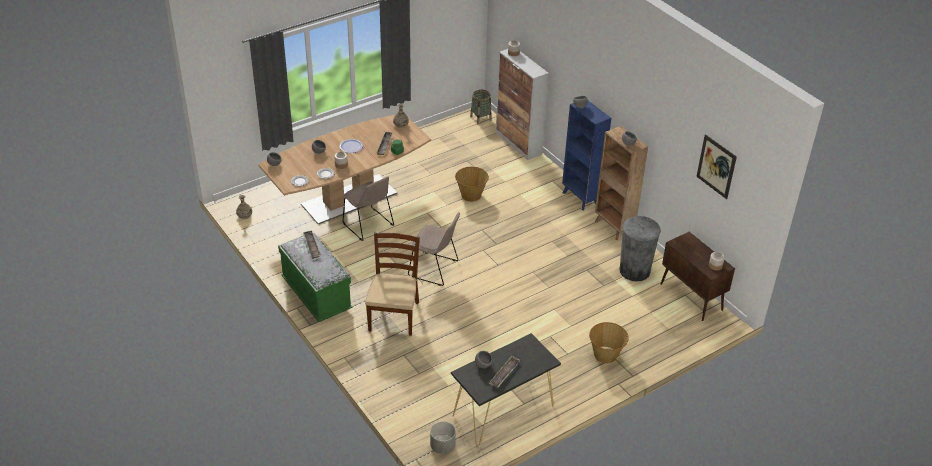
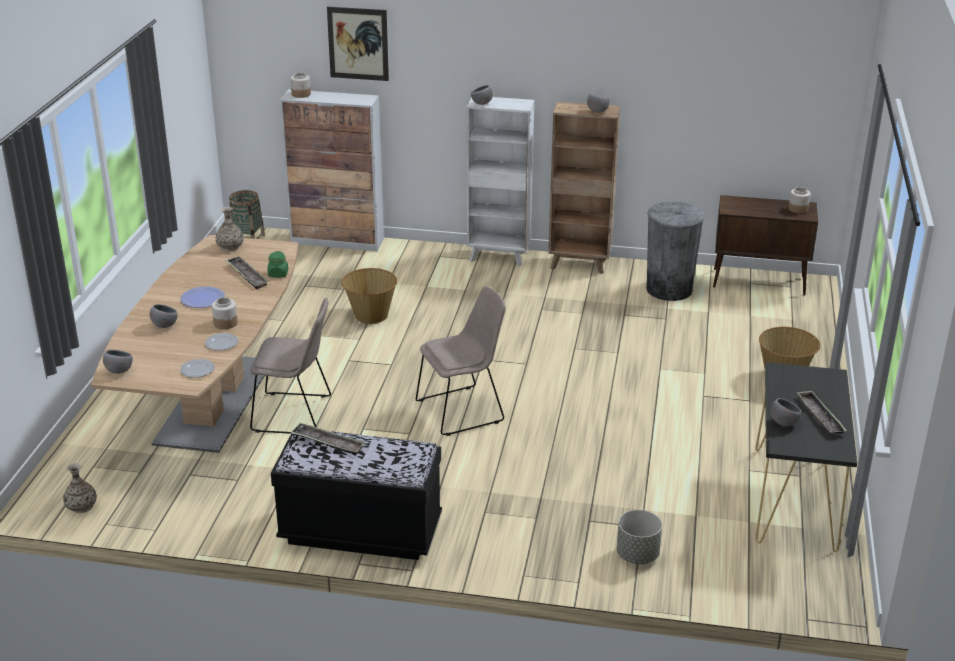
camera: 45 degrees left, 10 degrees down
(316, 295) = (360, 531): green bench -> black bench
(394, 316) = (502, 488): brown chair -> none
(442, 446) = (806, 582): grey planter -> grey planter (637, 555)
(580, 198) = (499, 257): blue bookcase -> white bookcase
(716, 166) = (754, 71): picture -> picture (358, 43)

